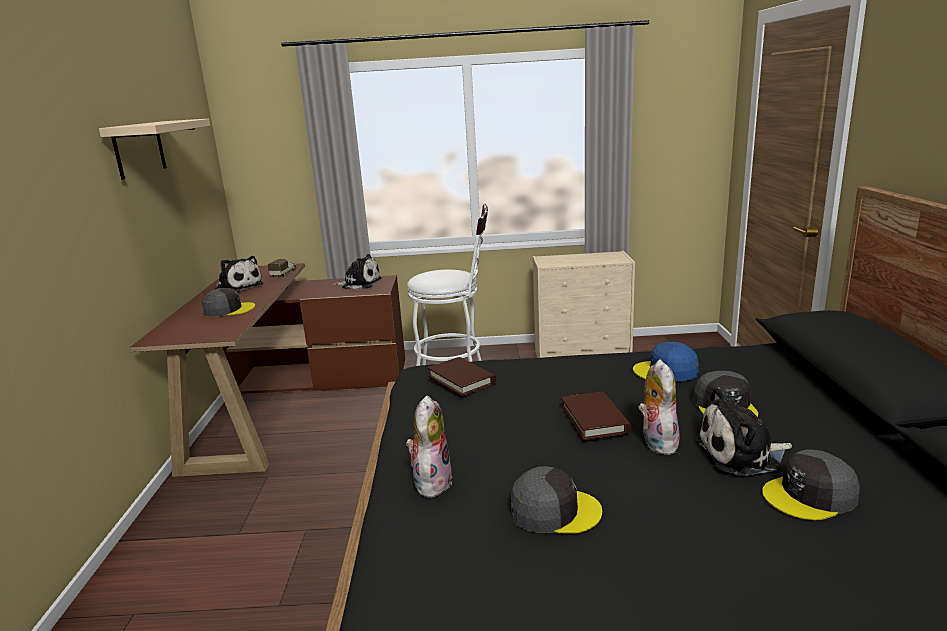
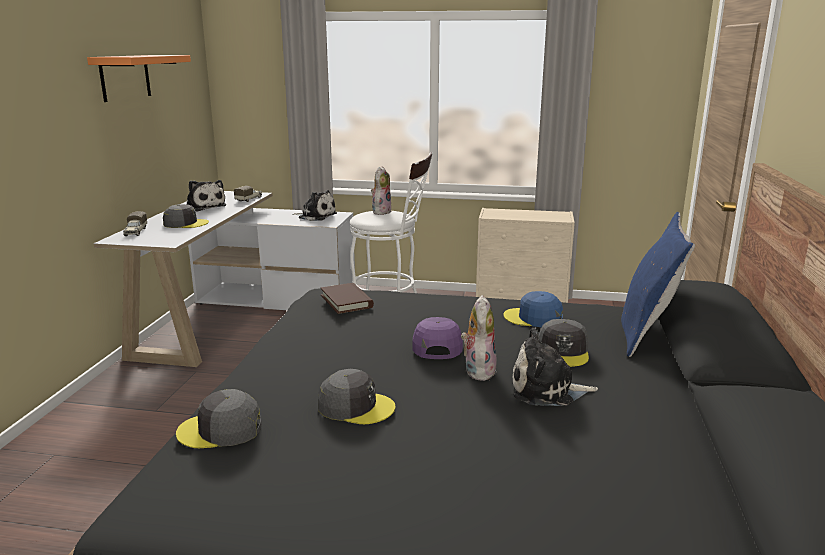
camera: 10 degrees right, 0 degrees up
(139, 149) = (125, 77): beige shelf -> orange shelf
(175, 327) = (135, 232): none -> toy truck
(288, 403) = (238, 316): brown desk -> white desk
(431, 482) = (273, 373): plush toy -> plush toy (381, 212)
(594, 419) = (436, 345): brown book -> purple cap
(789, 373) = (647, 334): none -> blue pillow
(810, 495) = (580, 428): grey cap -> grey cap (221, 430)

